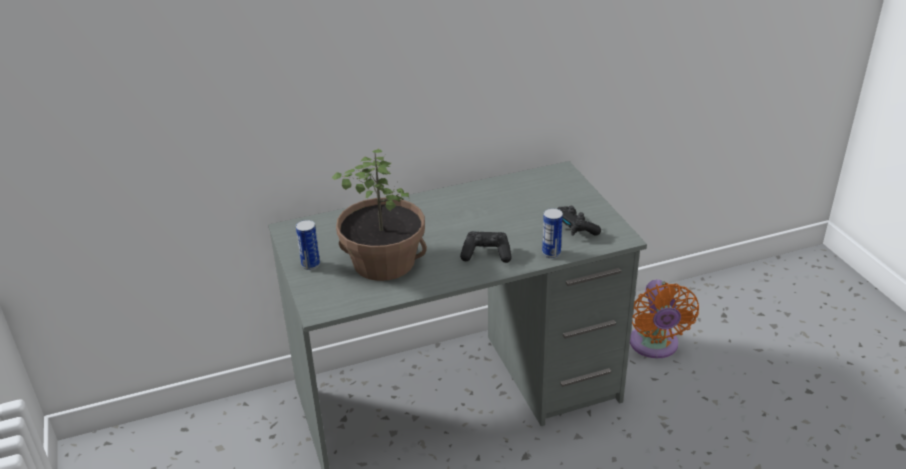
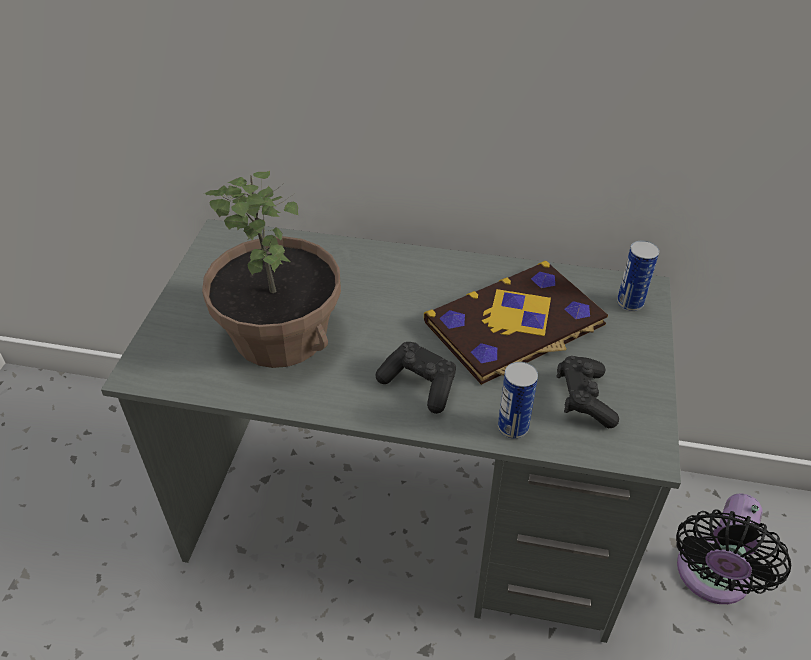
camera: 30 degrees right, 10 degrees up
(311, 265) = (195, 298): can -> can (630, 303)
(511, 210) = (516, 325): none -> book
(654, 346) = (711, 577): orange fan -> black fan

